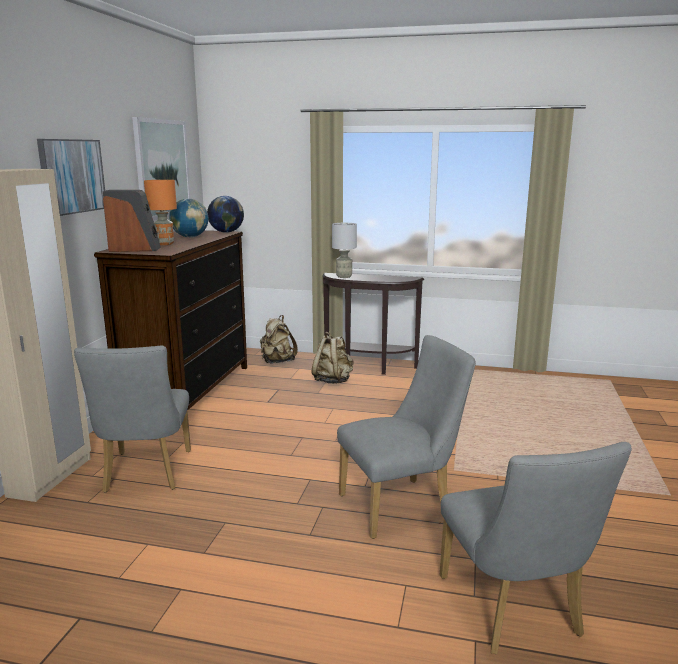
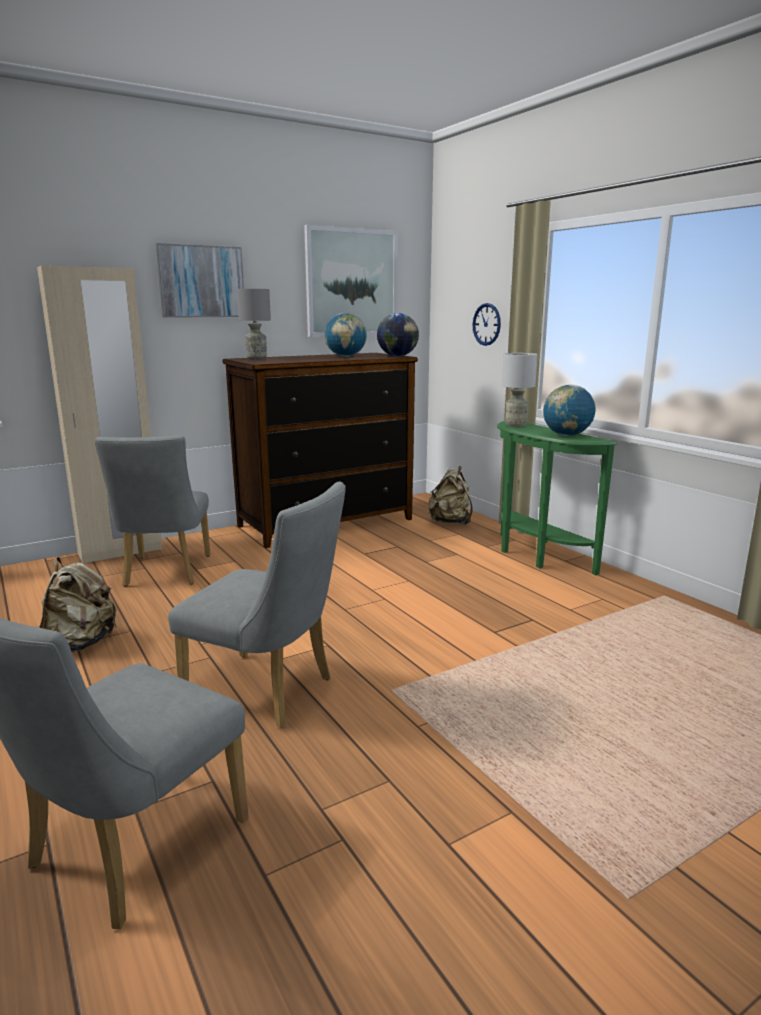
camera: 45 degrees right, 0 degrees up
(134, 249) = (256, 359): speaker -> grey table lamp
(145, 475) = (165, 573): grey chair -> grey chair turned 45 degrees counterclockwise
(165, 244) = (297, 358): orange table lamp -> none
(276, 200) = (486, 324): none -> wall clock
(333, 380) = (467, 556): beige backpack -> beige backpack (80, 644)
(368, 368) = (535, 556): brown console table -> green console table
(391, 278) = (566, 435): none -> globe

